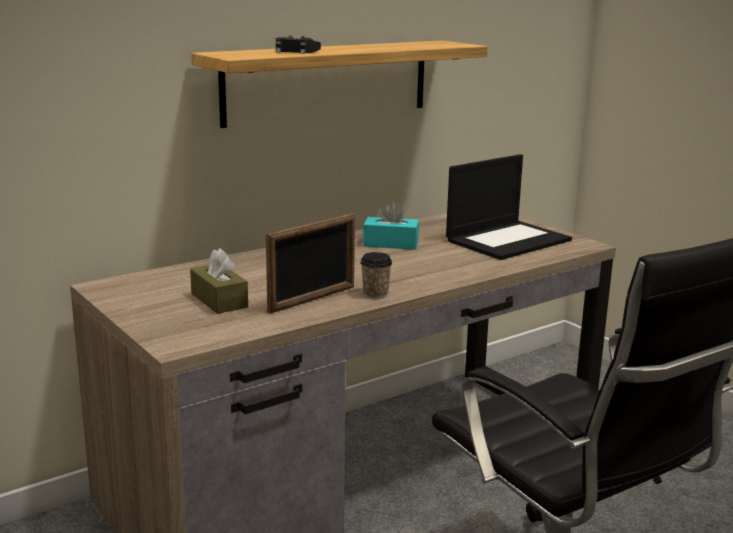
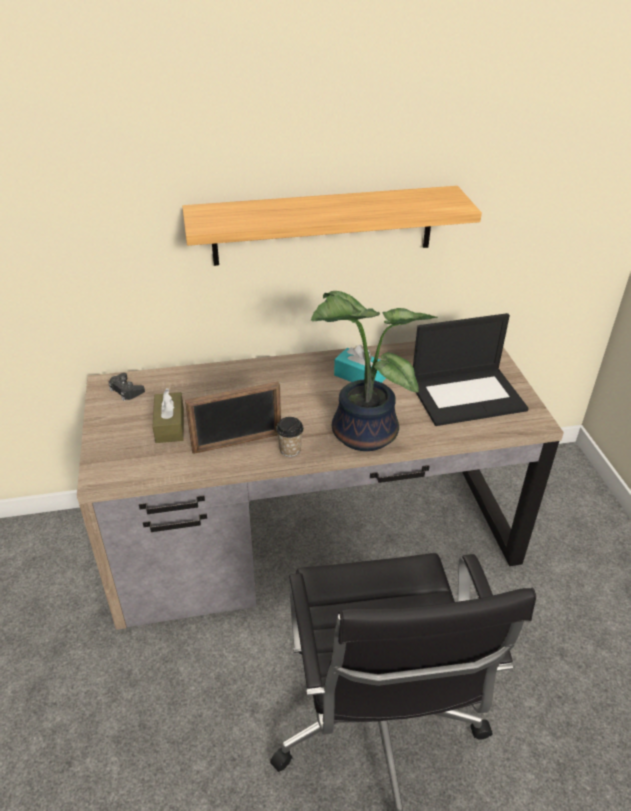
camera: 25 degrees right, 20 degrees up
(296, 51) = (270, 215): black game controller -> black game controller (126, 390)
(433, 274) = (360, 433): none -> potted plant

